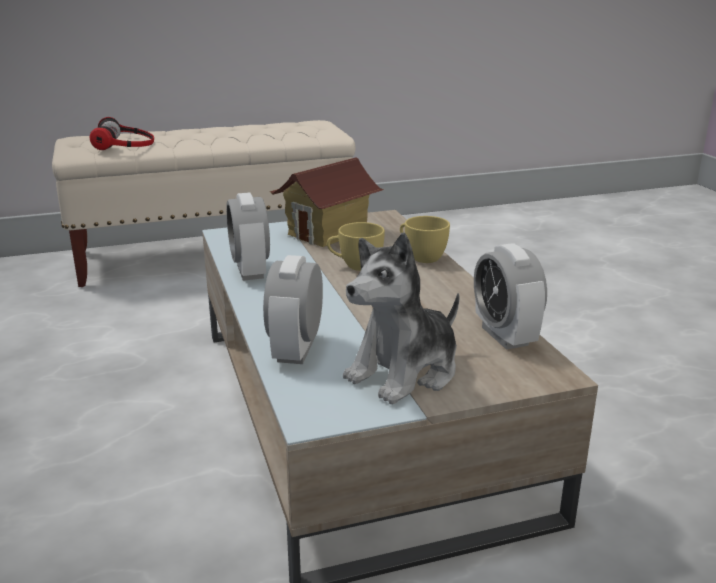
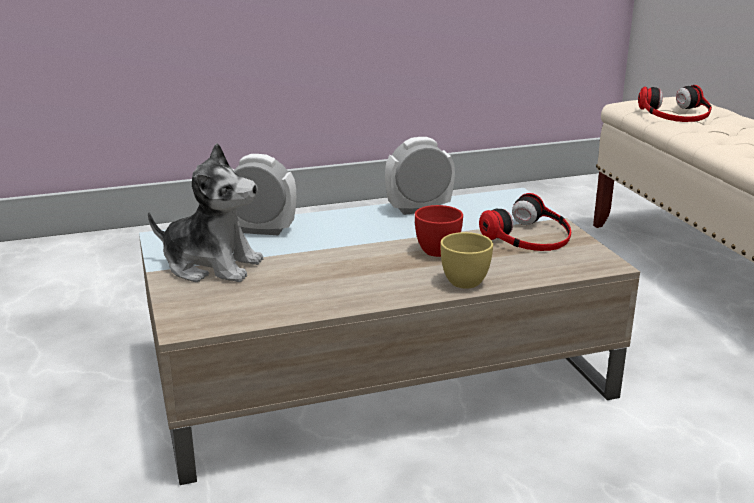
camera: 90 degrees right, 0 degrees up
(328, 233) = (529, 236): toy house -> headphones
(355, 266) = (437, 249): yellow cup -> red cup
(405, 372) = (212, 265): plush toy -> plush toy turned 150 degrees clockwise
(505, 336) = (265, 310): alarm clock -> none

